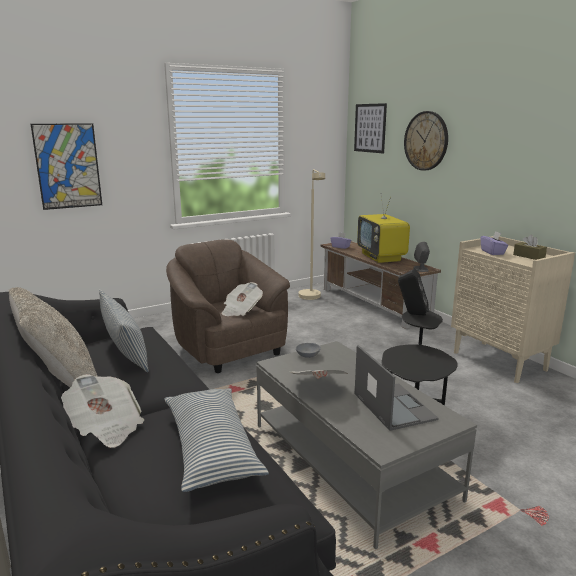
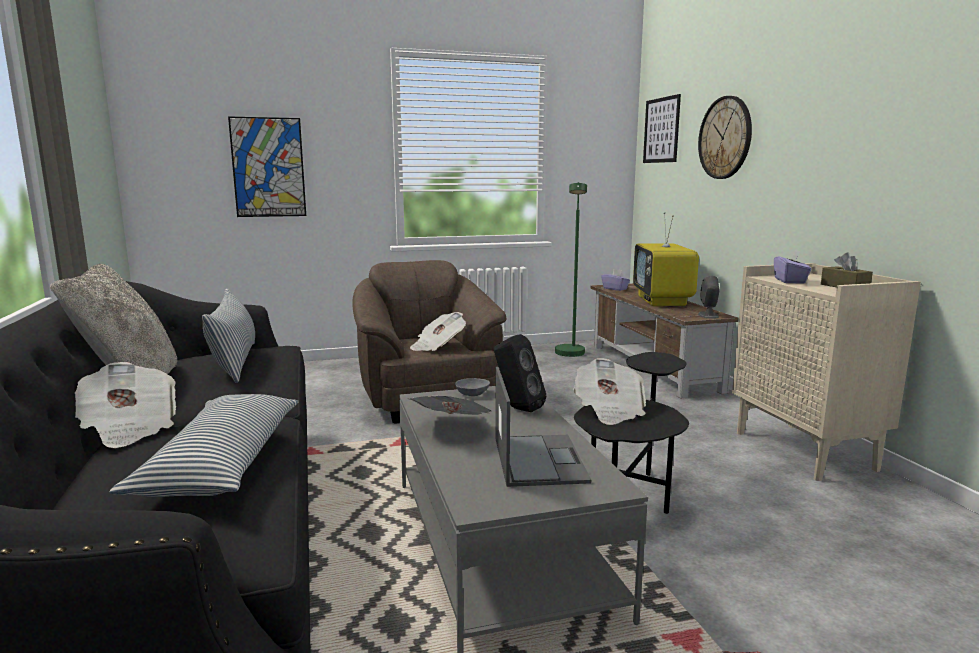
camera: 15 degrees right, 5 degrees down
(311, 298) = (570, 355): beige floor lamp -> green floor lamp
(401, 357) = (609, 410): none -> newspaper
(411, 314) = (644, 356): black speaker -> black speaker (517, 408)

